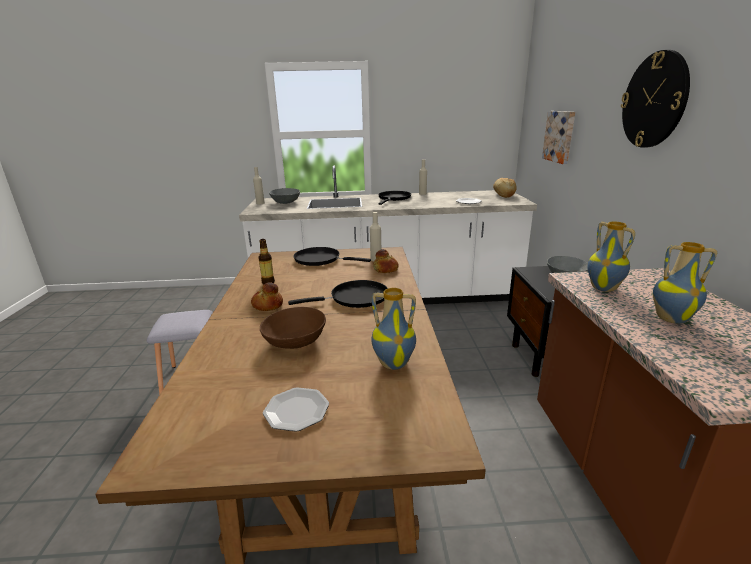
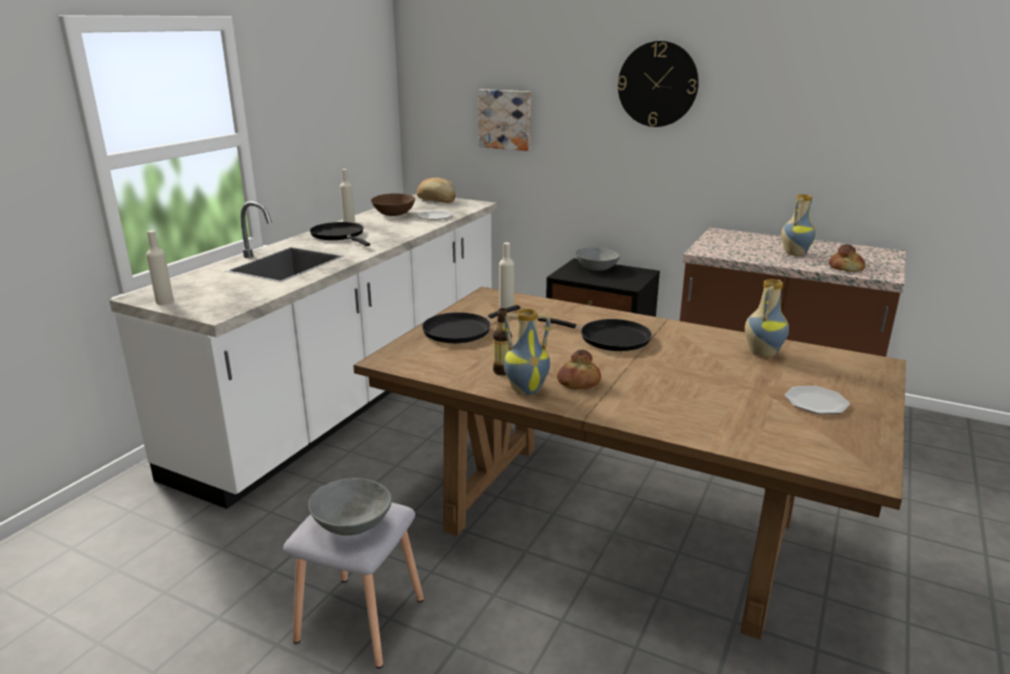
camera: 60 degrees left, 0 degrees up
(285, 202) = (205, 286): grey bowl -> grey bowl (351, 524)
(295, 341) = (687, 383): brown bowl -> brown bowl (393, 214)
(355, 298) = (609, 338): black frying pan -> black frying pan turned 105 degrees clockwise
(386, 269) = (544, 309): bread -> bread (846, 268)
(604, 288) = (731, 250): vase -> vase (526, 390)

